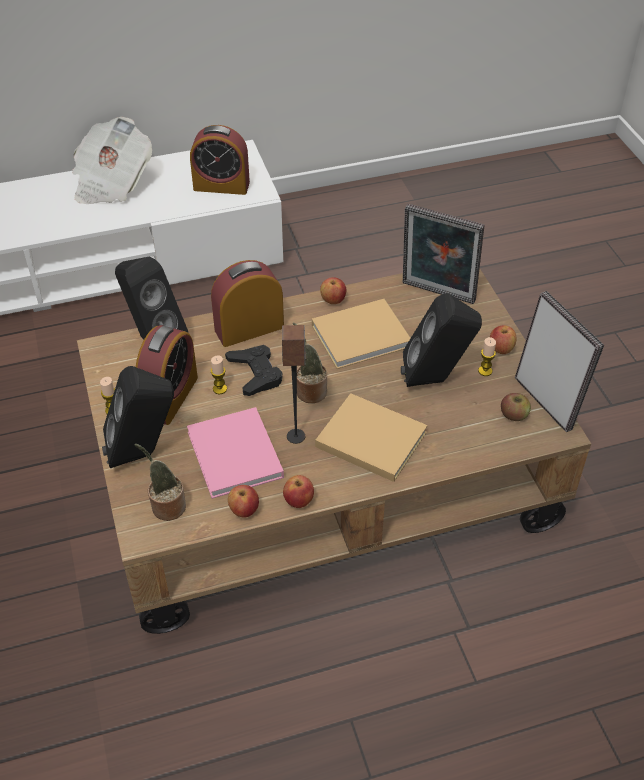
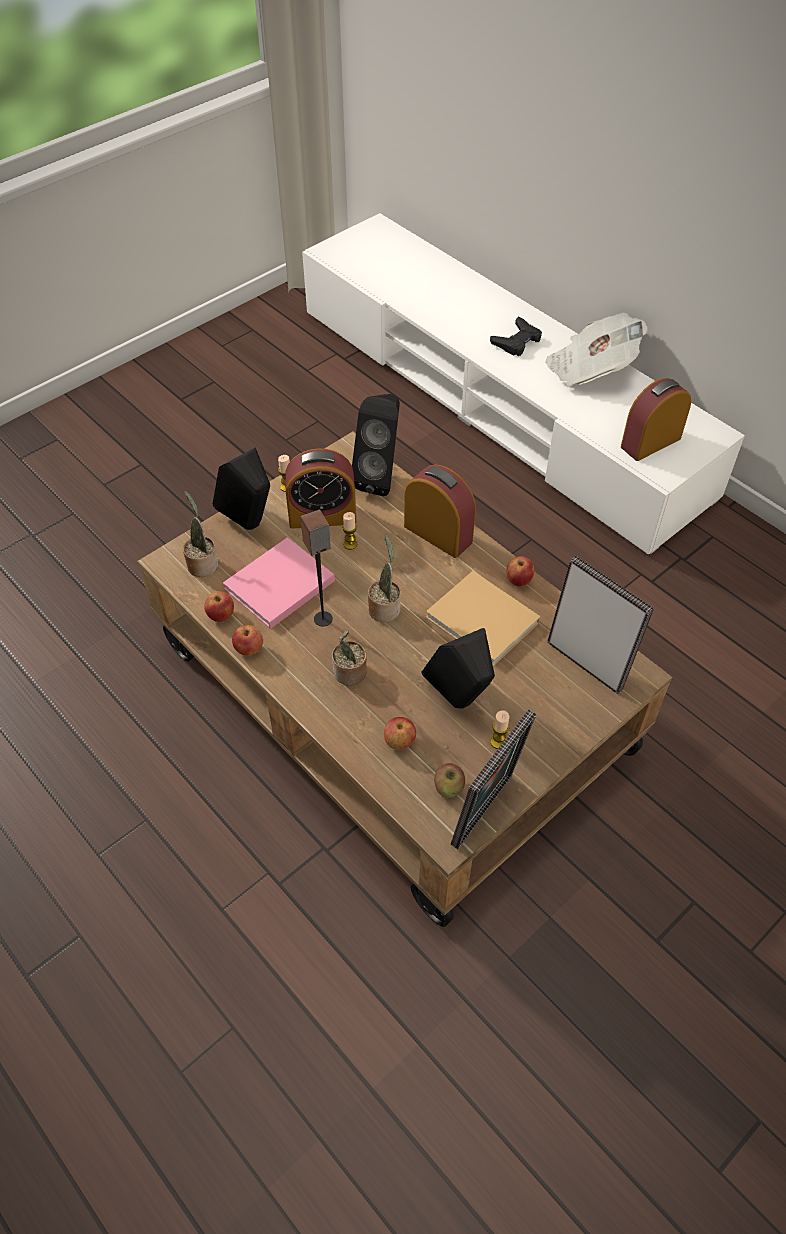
camera: 65 degrees right, 5 degrees up
(221, 186) = (650, 442): alarm clock -> alarm clock turned 75 degrees clockwise
(255, 373) = (383, 561): black game controller -> black game controller (517, 341)
(368, 438) = (349, 674): beige book -> potted plant
(437, 294) = (587, 662): picture frame -> picture frame turned 135 degrees clockwise
(501, 349) = (540, 746): apple -> apple (399, 741)

